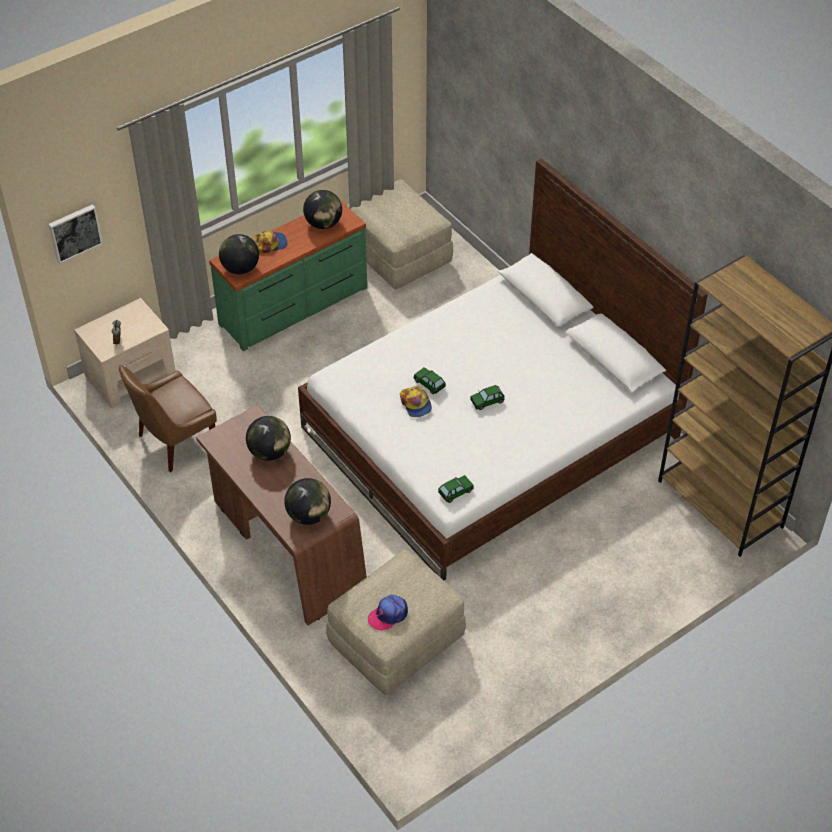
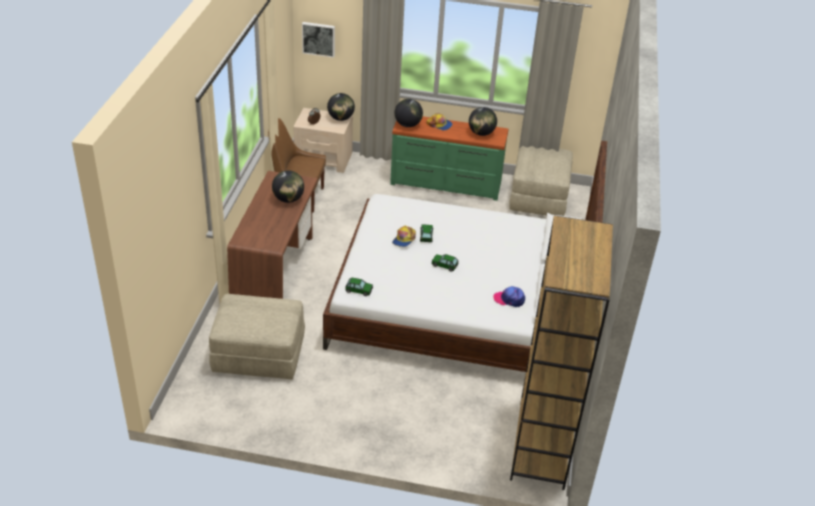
camera: 45 degrees right, 10 degrees down
(308, 515) = (260, 236): globe -> globe (340, 118)
(388, 615) = (241, 318): cap -> cap (509, 299)

